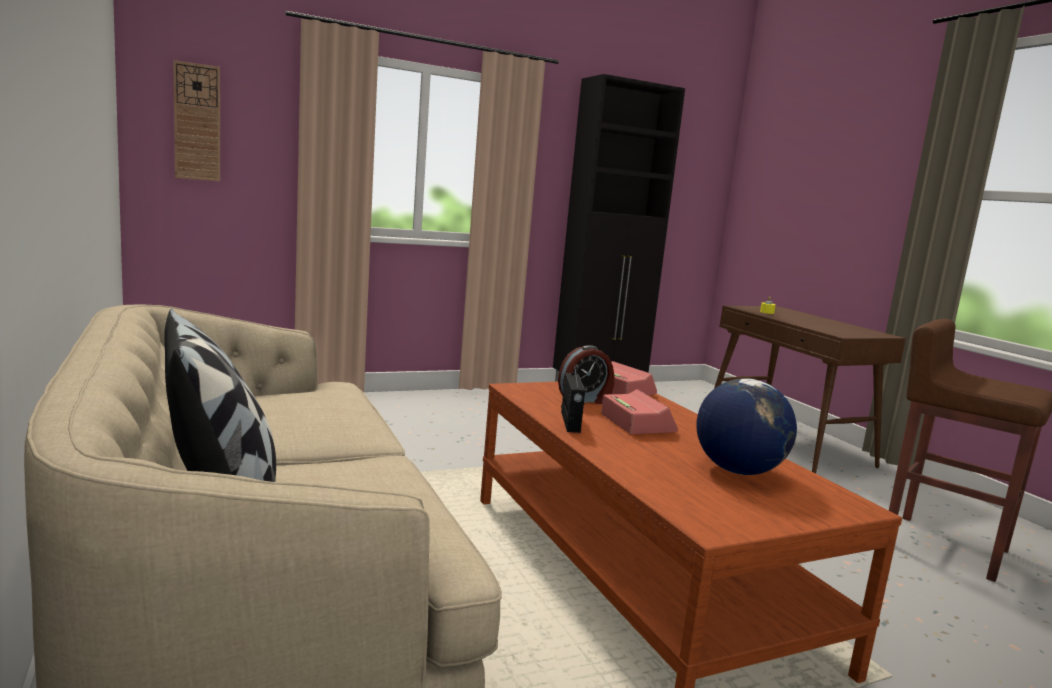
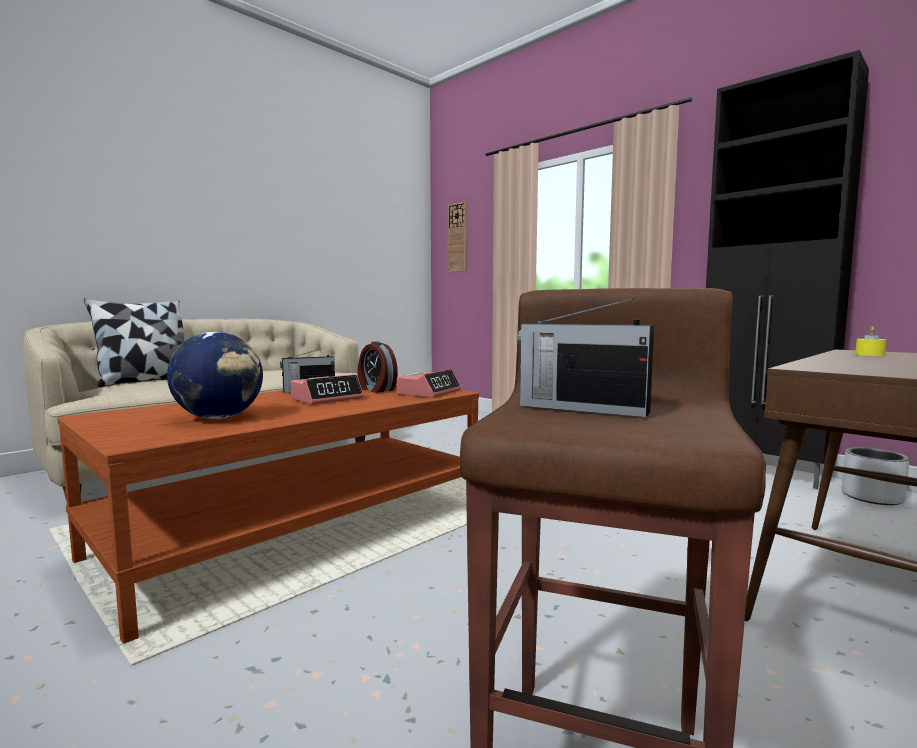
camera: 70 degrees right, 5 degrees down
(662, 391) = (872, 497): none -> grey planter
(980, 385) = (580, 408): none -> radio

